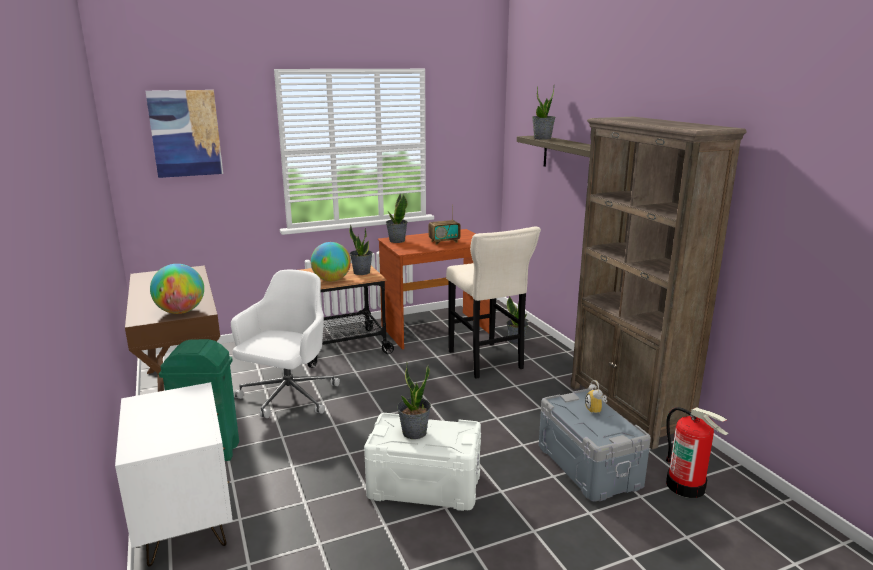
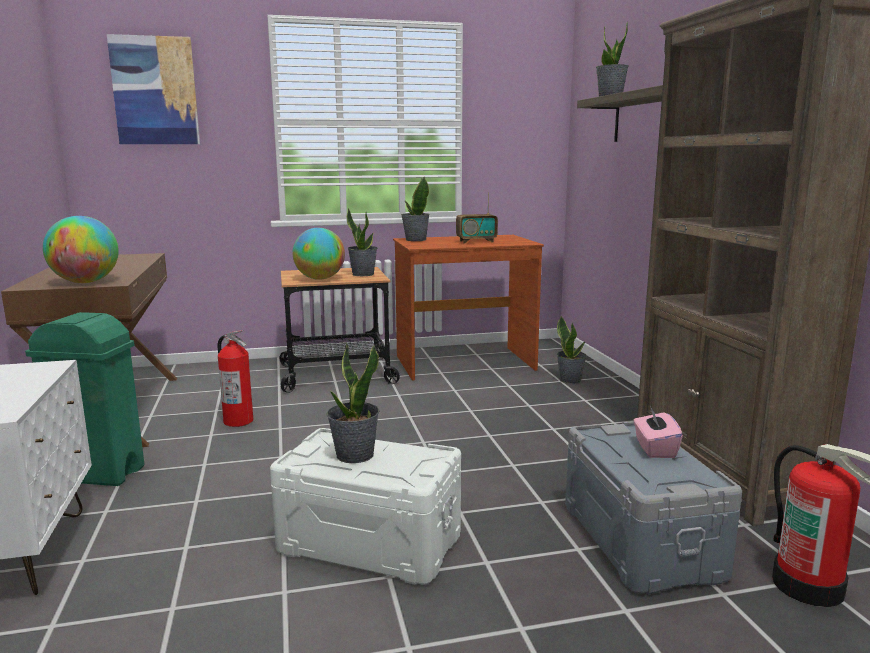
camera: 10 degrees right, 5 degrees down
(287, 397) = (238, 421): white office chair -> fire extinguisher
(486, 362) = (521, 400): beige stool -> none
(596, 411) = (654, 449): alarm clock -> pink tissue box

